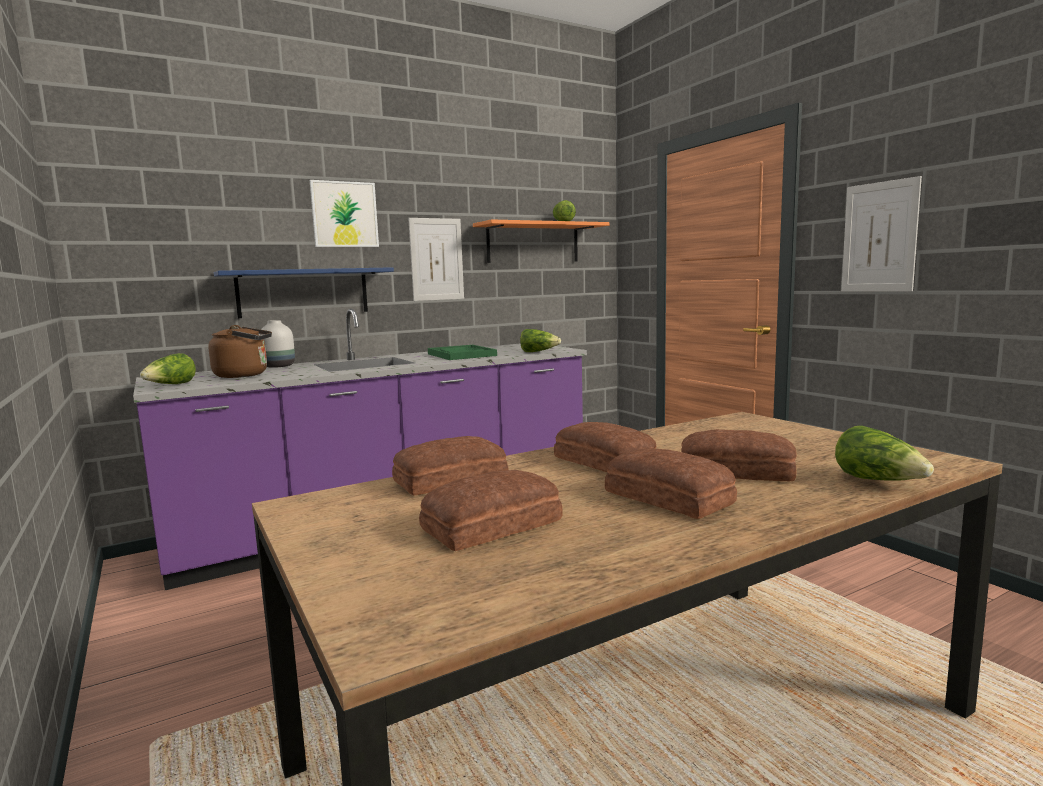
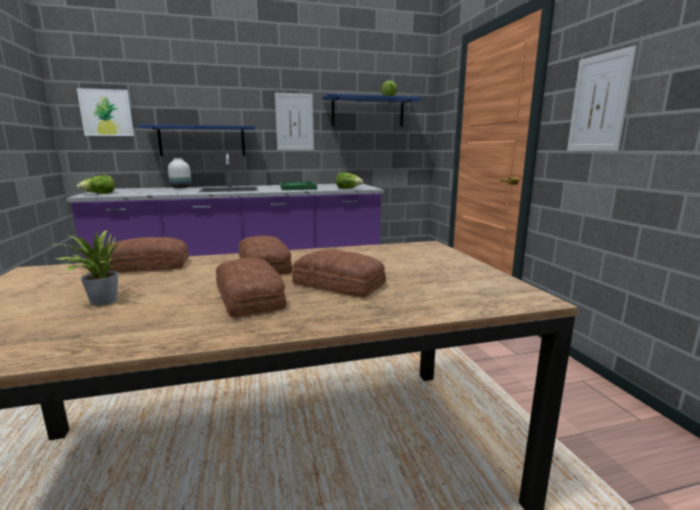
camera: 15 degrees right, 5 degrees up
(245, 375) = (149, 191): brown kettle -> none
(344, 214) = (230, 89): picture -> picture (106, 113)
(494, 526) = (100, 301): bread -> potted plant
(533, 243) = (368, 112): orange shelf -> blue shelf
(879, 481) = (434, 307): lettuce -> none

